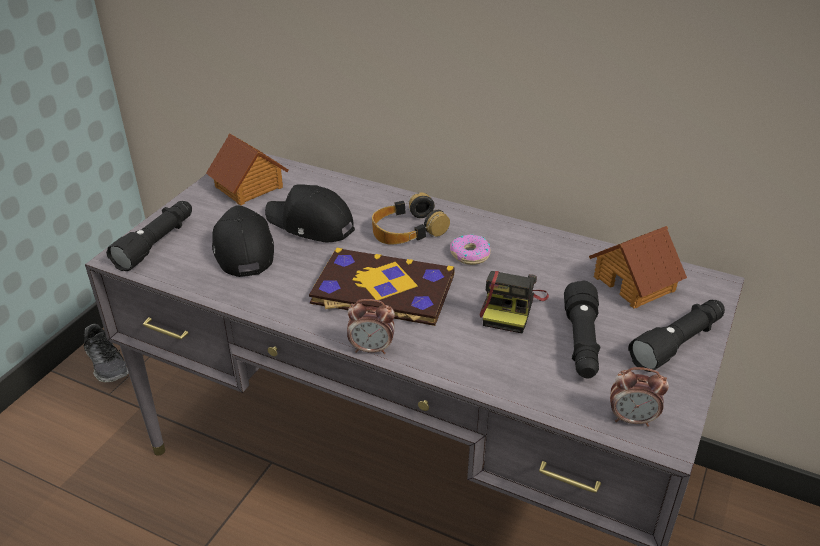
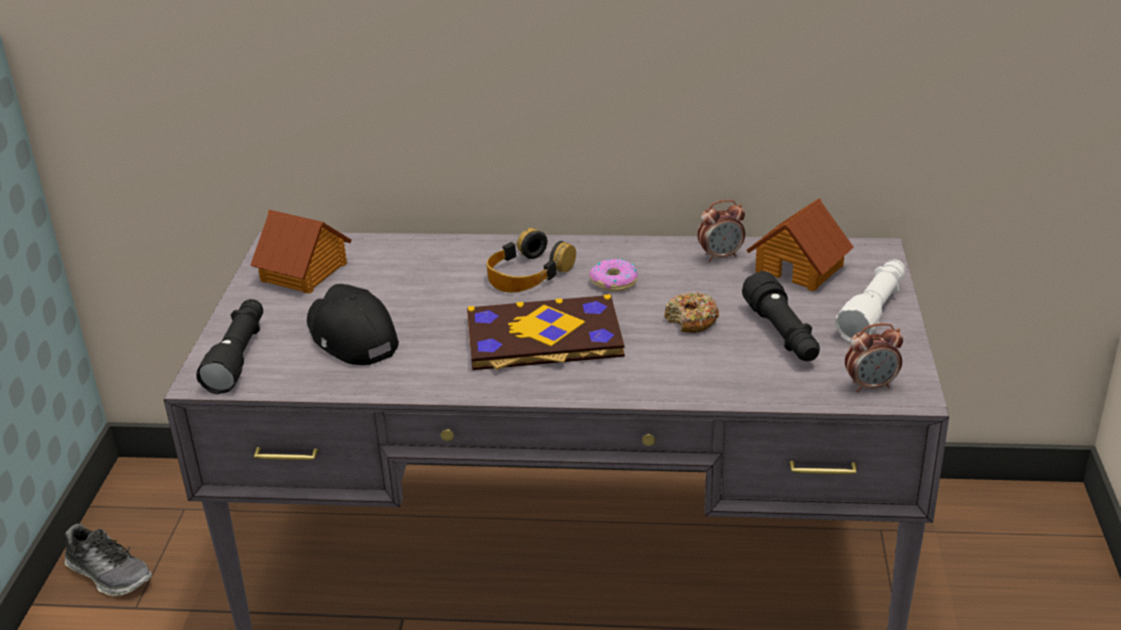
camera: 20 degrees left, 5 degrees down
(310, 224) = (411, 294): black cap -> none
(371, 349) = (573, 394): alarm clock -> alarm clock (720, 256)
(511, 307) = (691, 320): camera -> donut
(678, 343) = (873, 311): black flashlight -> white flashlight

